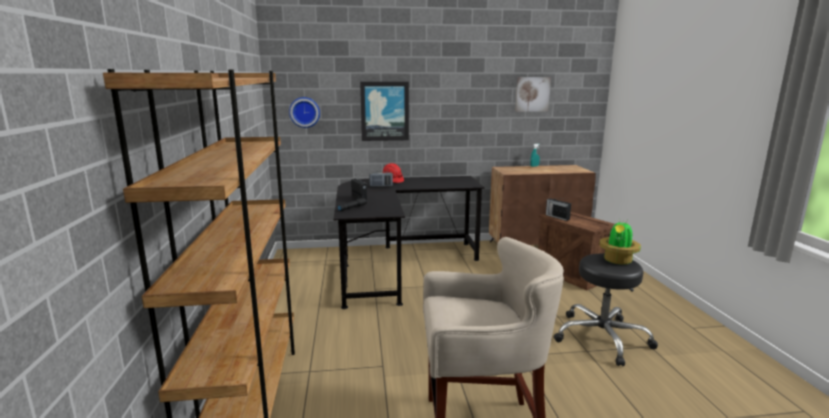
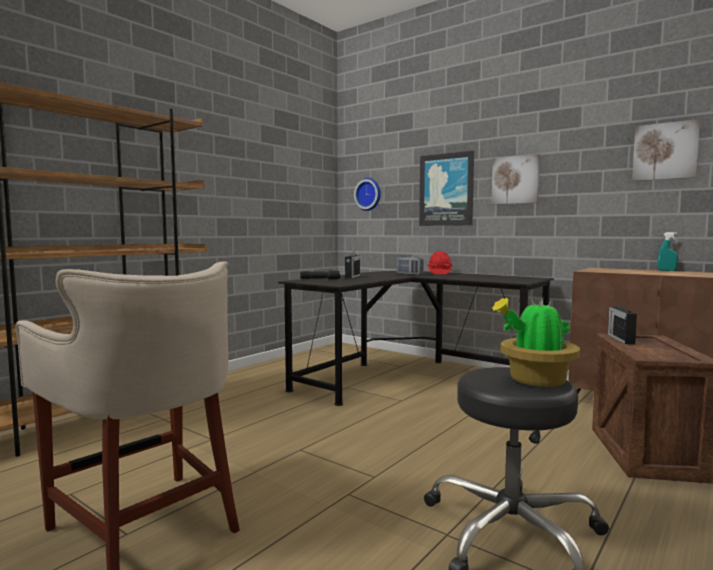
camera: 45 degrees right, 10 degrees down
(441, 106) = (515, 180): none -> picture

